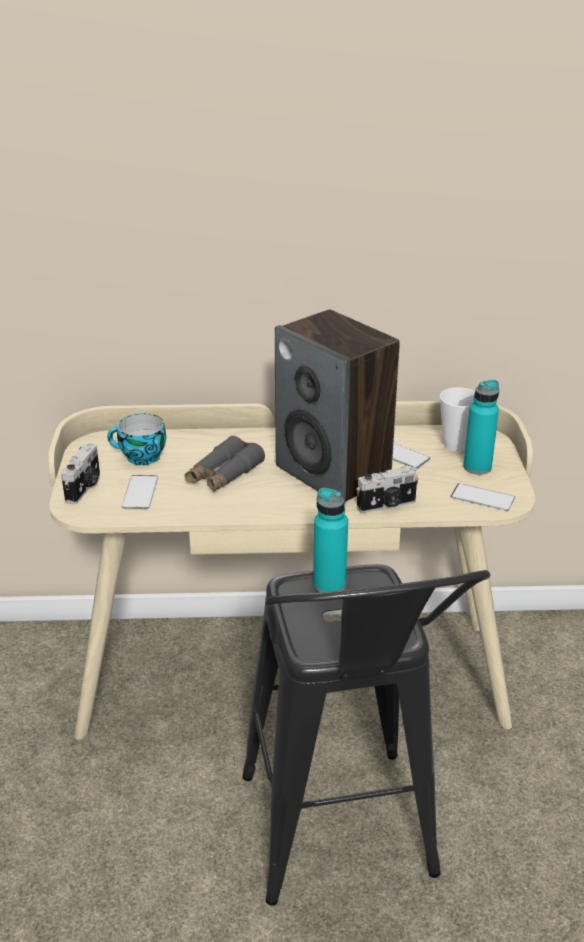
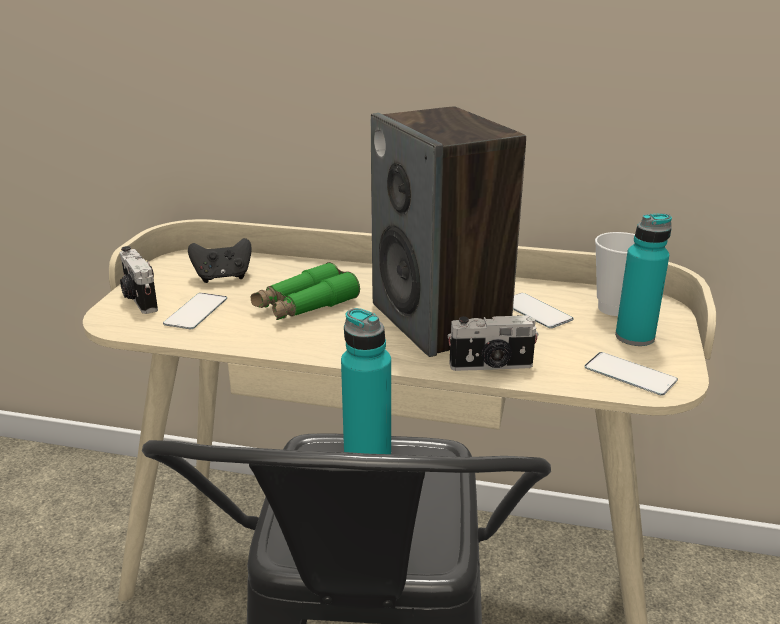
camera: 15 degrees right, 5 degrees down
(85, 488) = (139, 299): camera -> camera turned 120 degrees clockwise
(140, 457) = (223, 277): cup -> black game controller
(224, 474) = (305, 305): grey binoculars -> green binoculars

